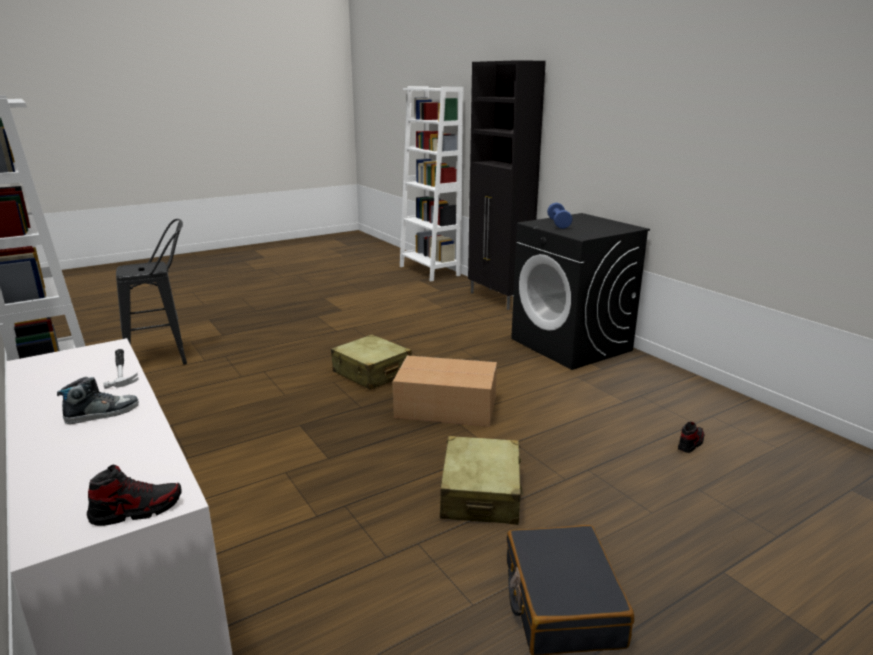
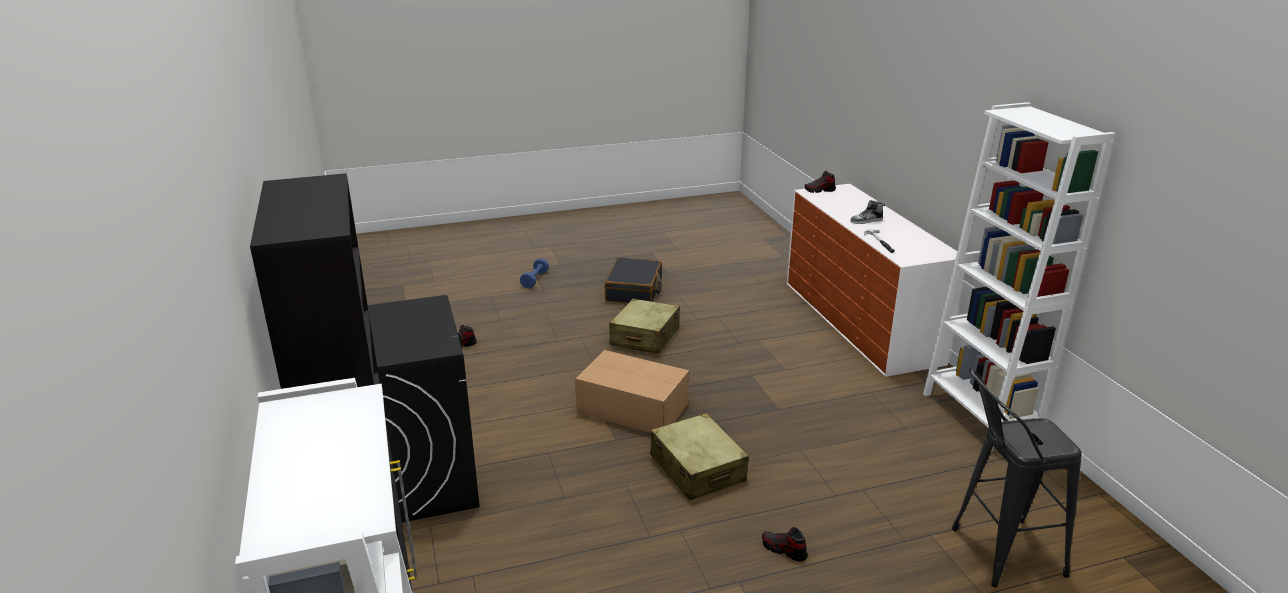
camera: 165 degrees left, 5 degrees up
(308, 344) = (784, 550): none -> shoe
(558, 223) = (412, 340): blue dumbbell -> blue dumbbell (535, 280)

